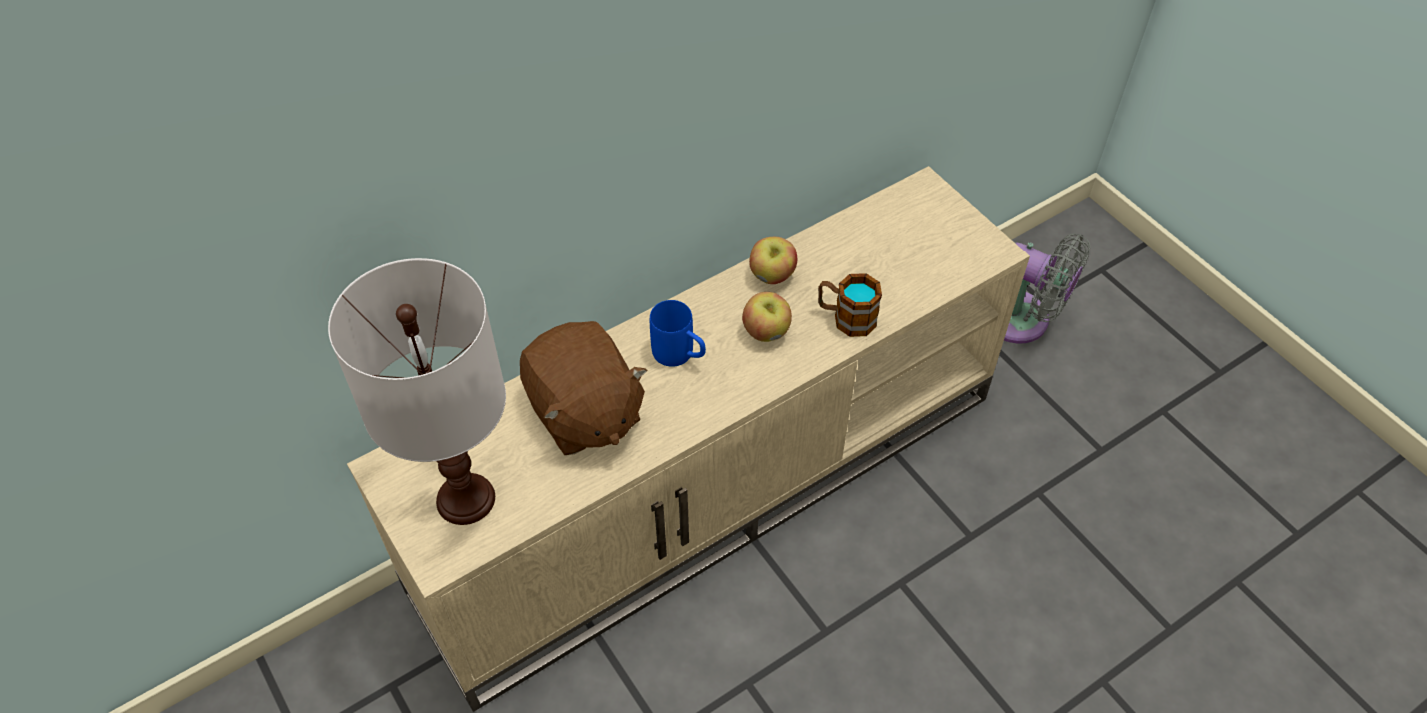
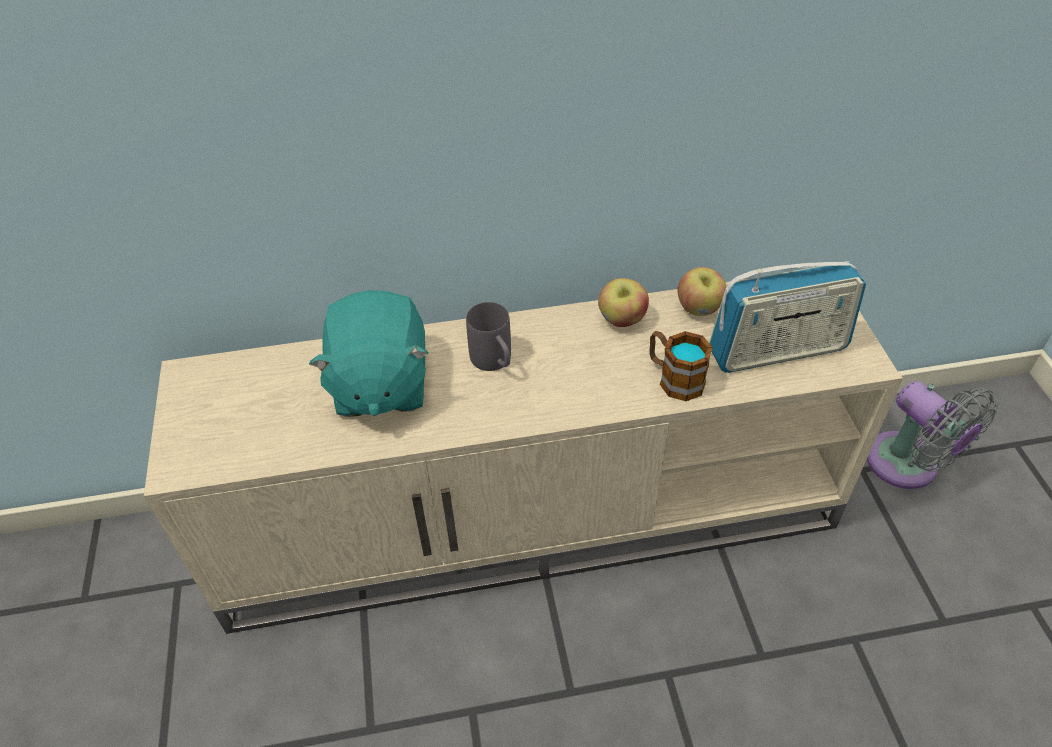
camera: 25 degrees right, 5 degrees down
(464, 499) = (232, 423): white table lamp -> none
(584, 413) = (379, 384): brown plush toy -> turquoise plush toy
(680, 355) = (495, 363): blue mug -> grey mug
(766, 332) = (588, 367): apple -> apple (699, 308)
(920, 263) = (777, 351): none -> radio

